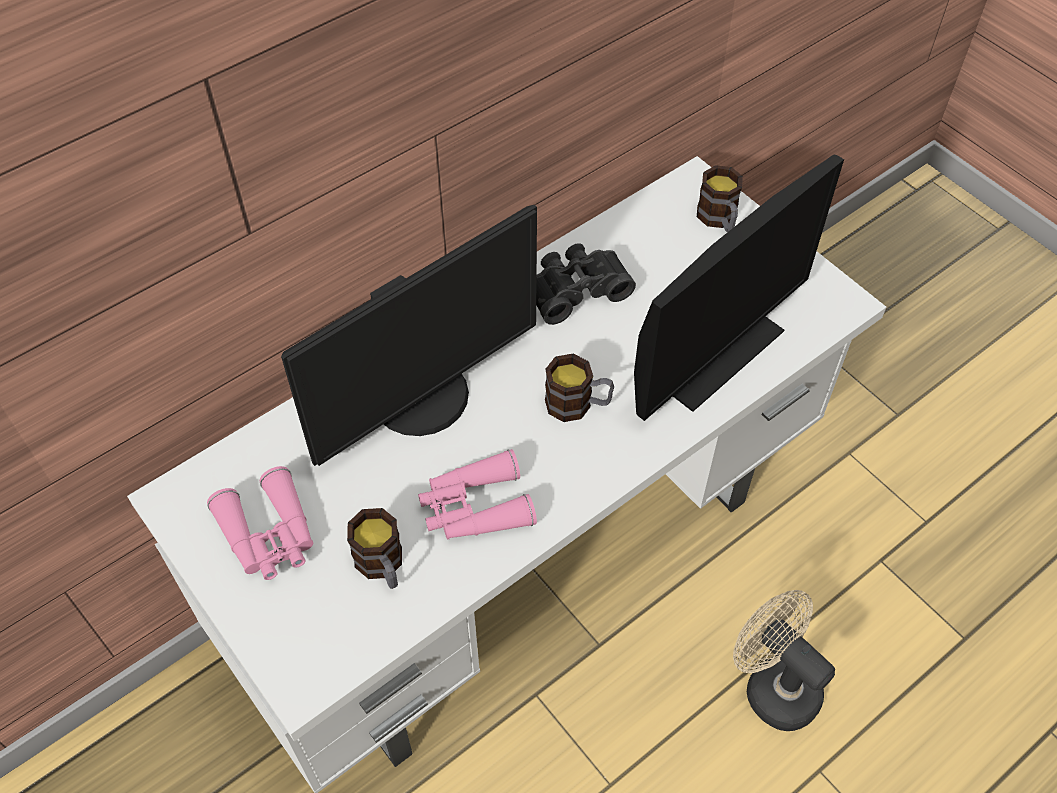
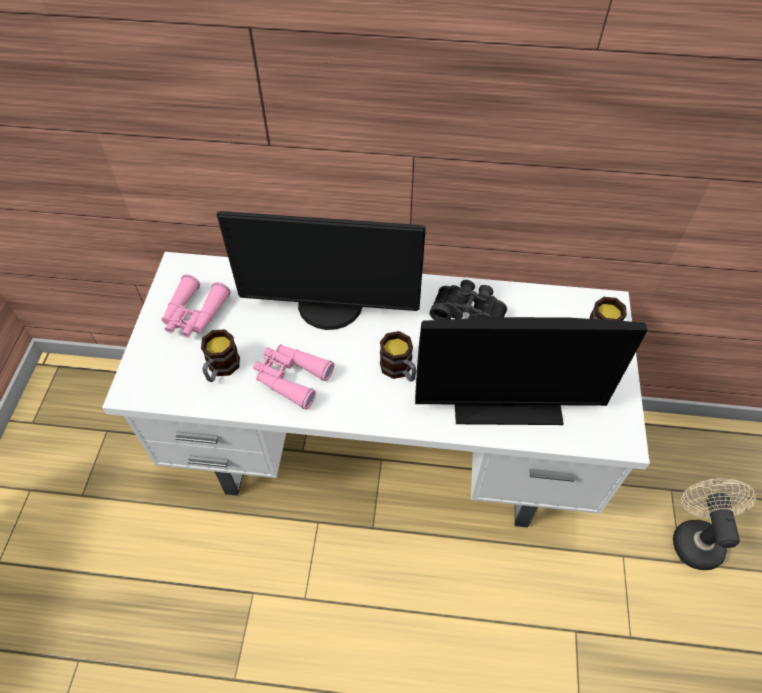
camera: 45 degrees right, 0 degrees up
(772, 685) = (437, 634): beige fan -> beige fan (695, 537)

